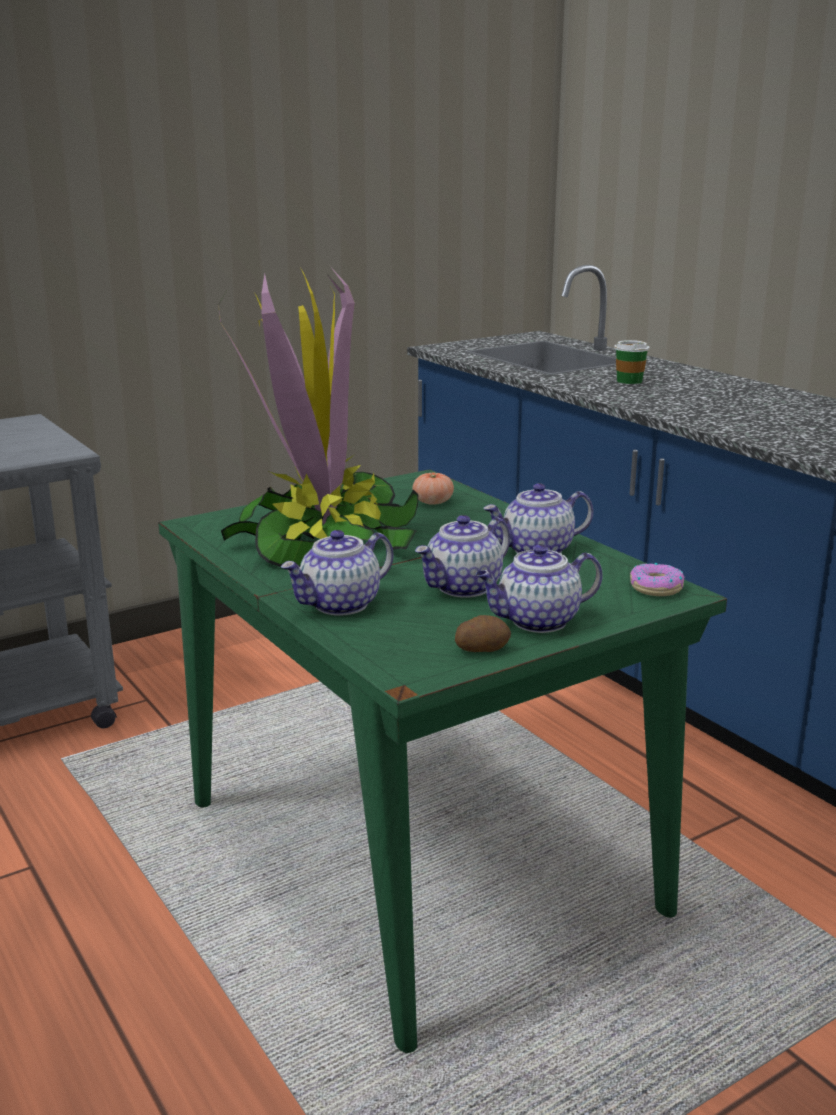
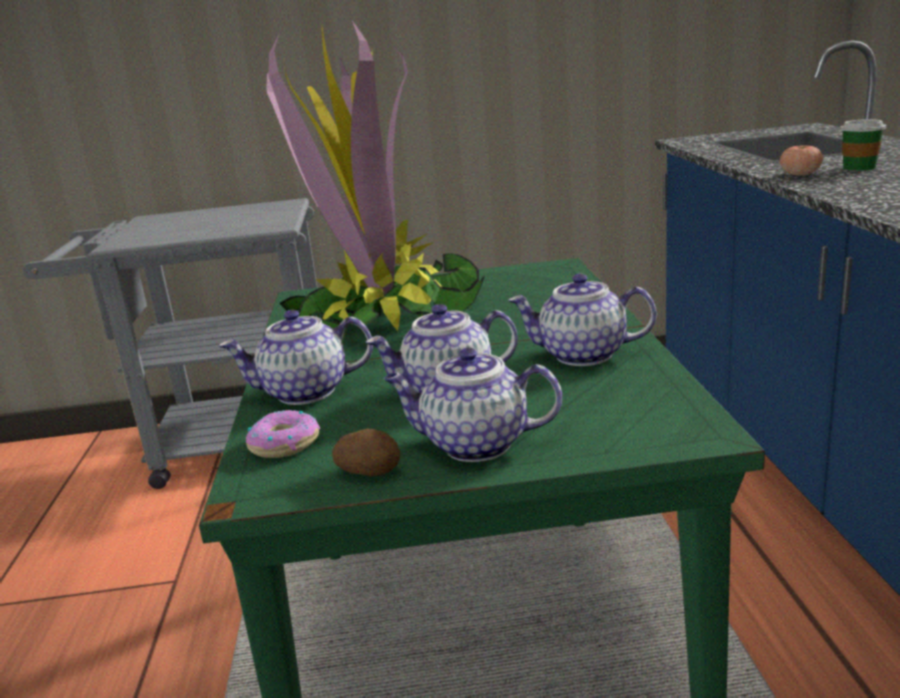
camera: 30 degrees right, 0 degrees up
(433, 502) = (538, 291): tomato -> tomato (800, 174)
(655, 588) = (675, 421): donut -> donut (284, 444)

